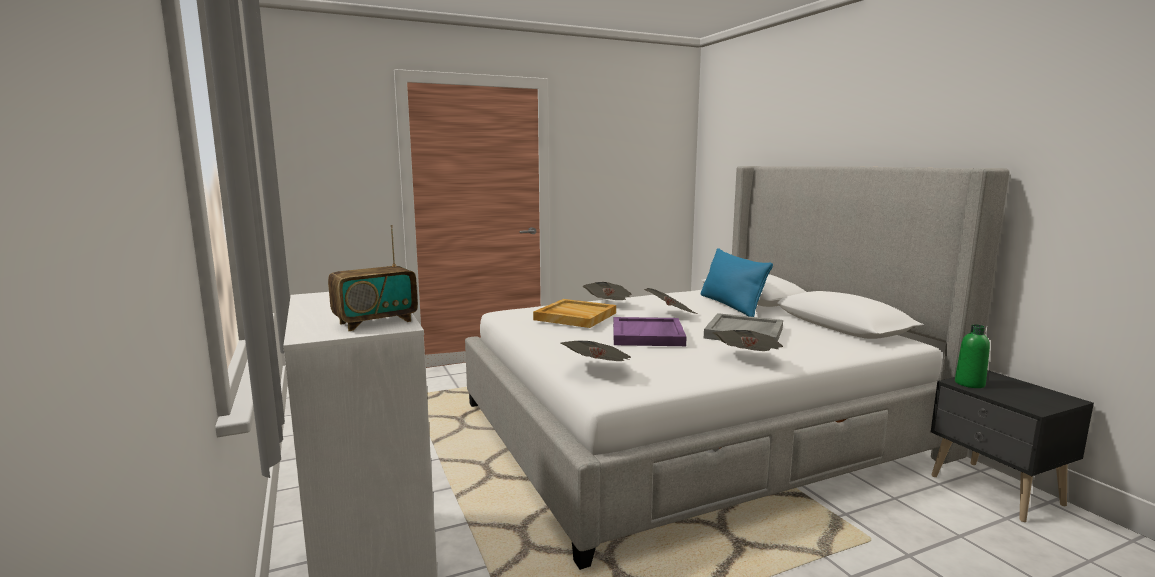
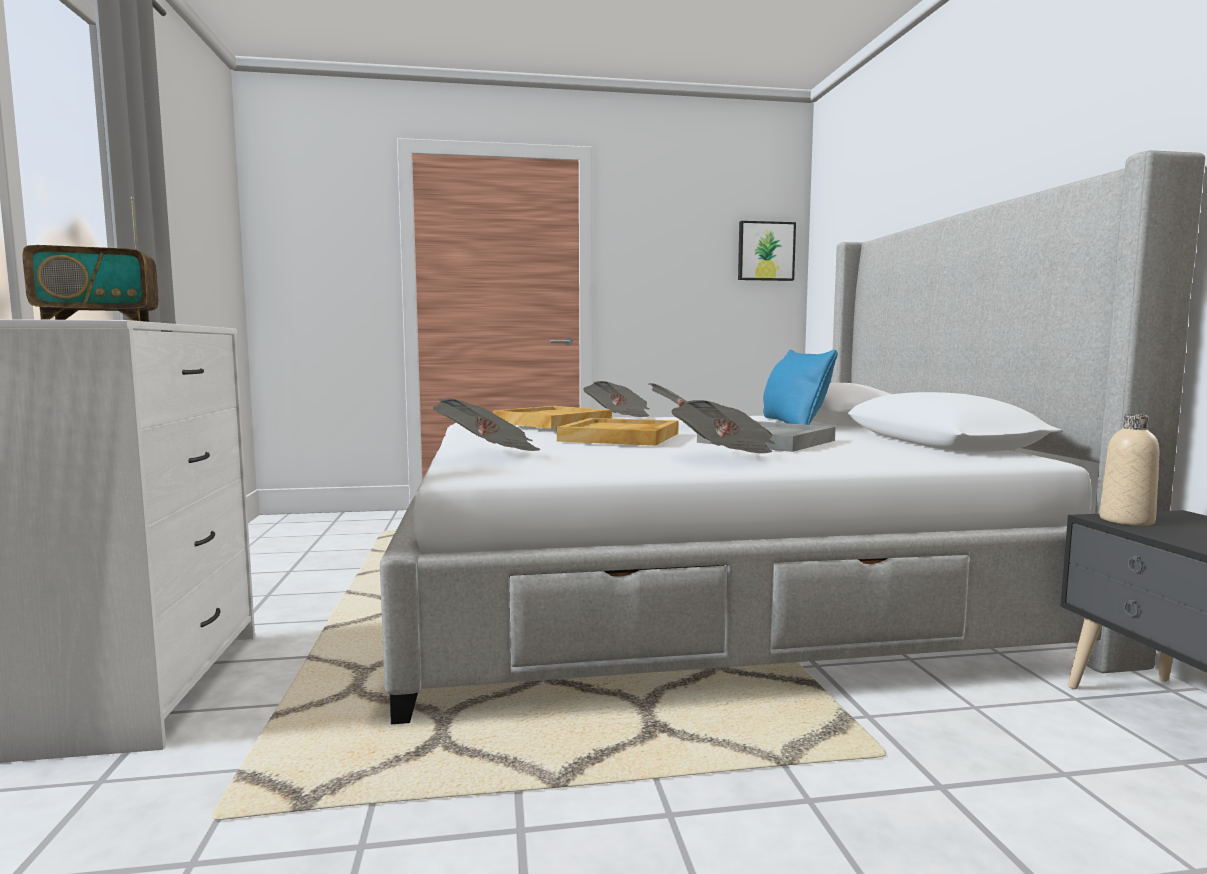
camera: 15 degrees right, 5 degrees down
(648, 335) = (620, 437): purple tray -> beige tray
(668, 157) = (765, 251): none -> picture
(969, 384) = (1126, 520): green bottle -> beige bottle

